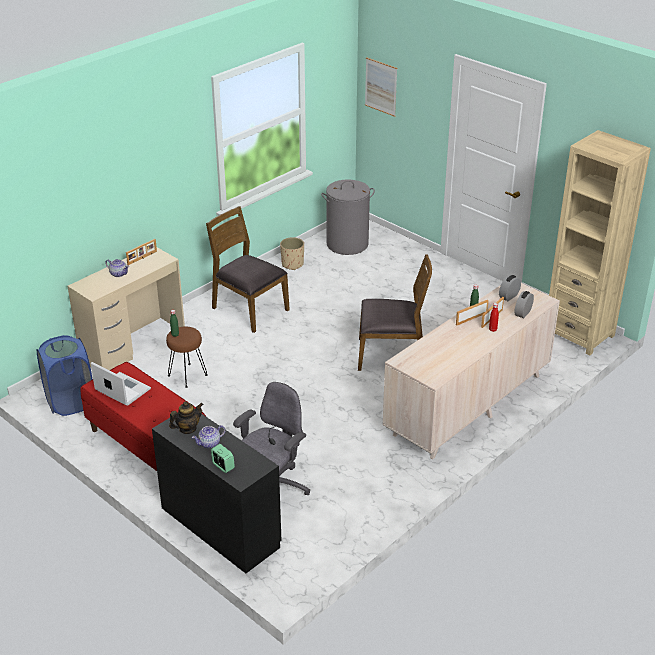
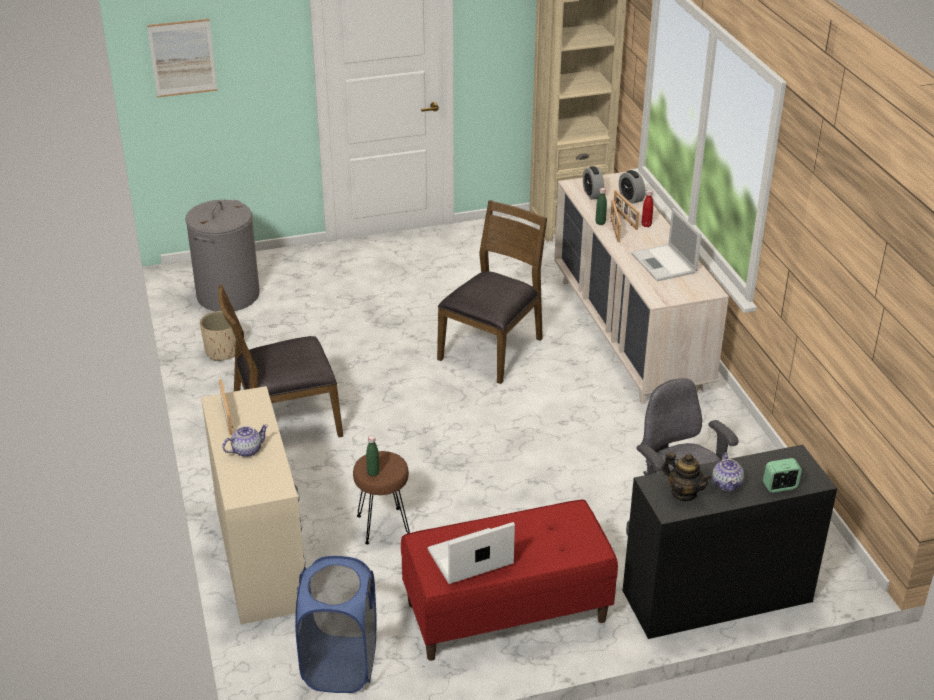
camera: 60 degrees left, 0 degrees up
(187, 429) = (684, 493): teapot -> teapot turned 135 degrees clockwise
(448, 351) = (664, 264): none -> laptop

